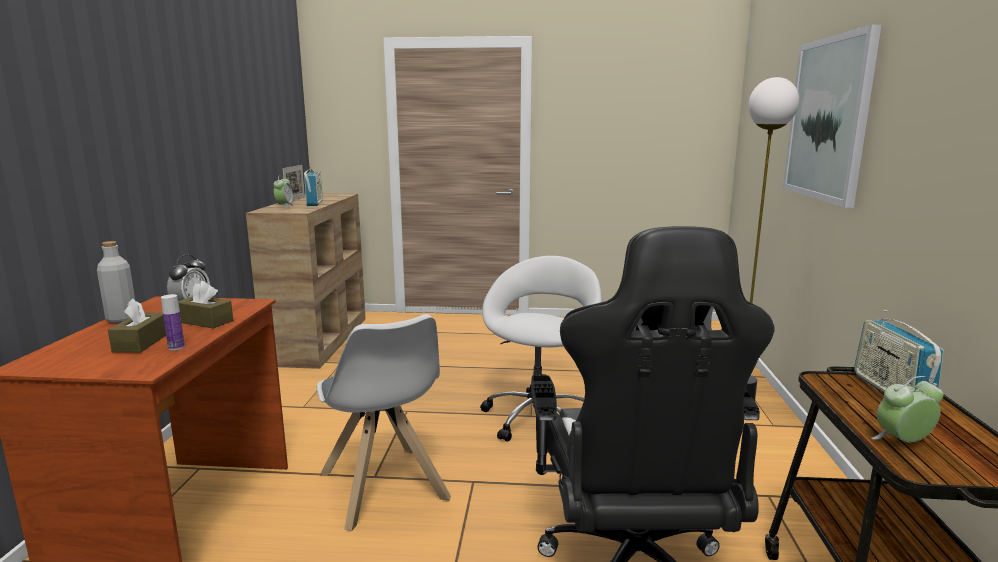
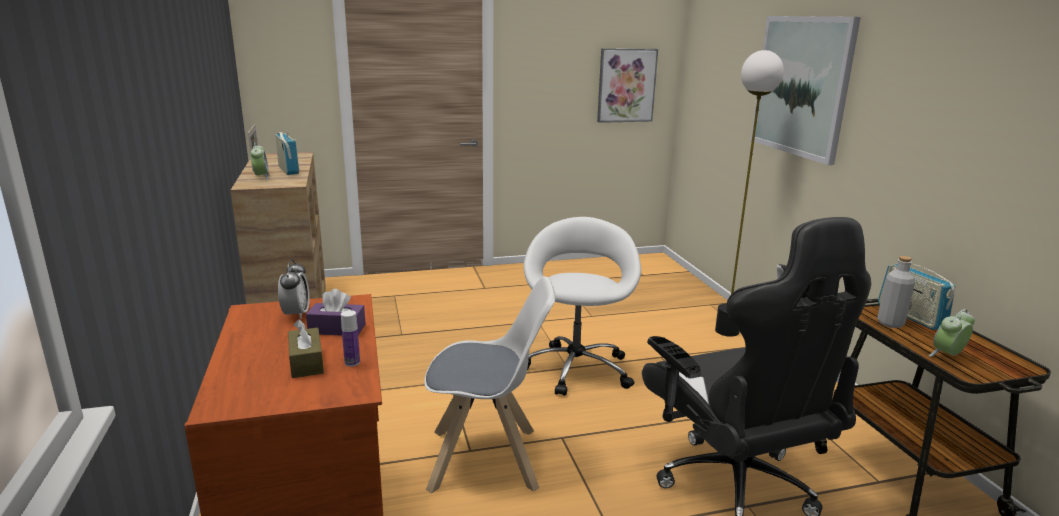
camera: 20 degrees left, 5 degrees up
(122, 319) = (239, 338): grey bottle -> grey bottle (890, 323)
(205, 321) = (337, 329): brown tissue box -> purple tissue box
(384, 488) = (488, 459): chair -> chair turned 45 degrees counterclockwise
(673, 138) = (626, 85): none -> picture

